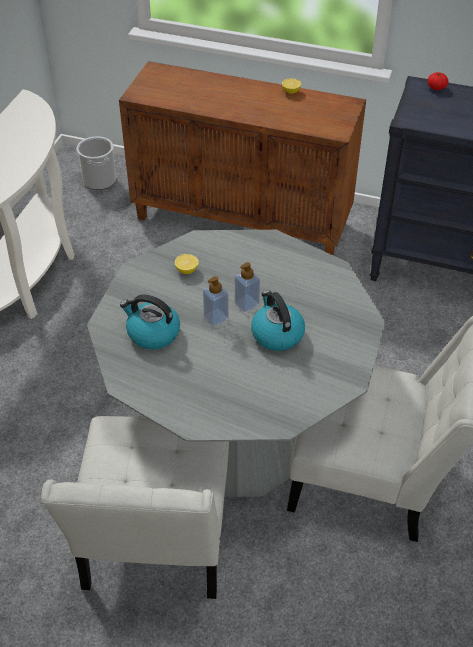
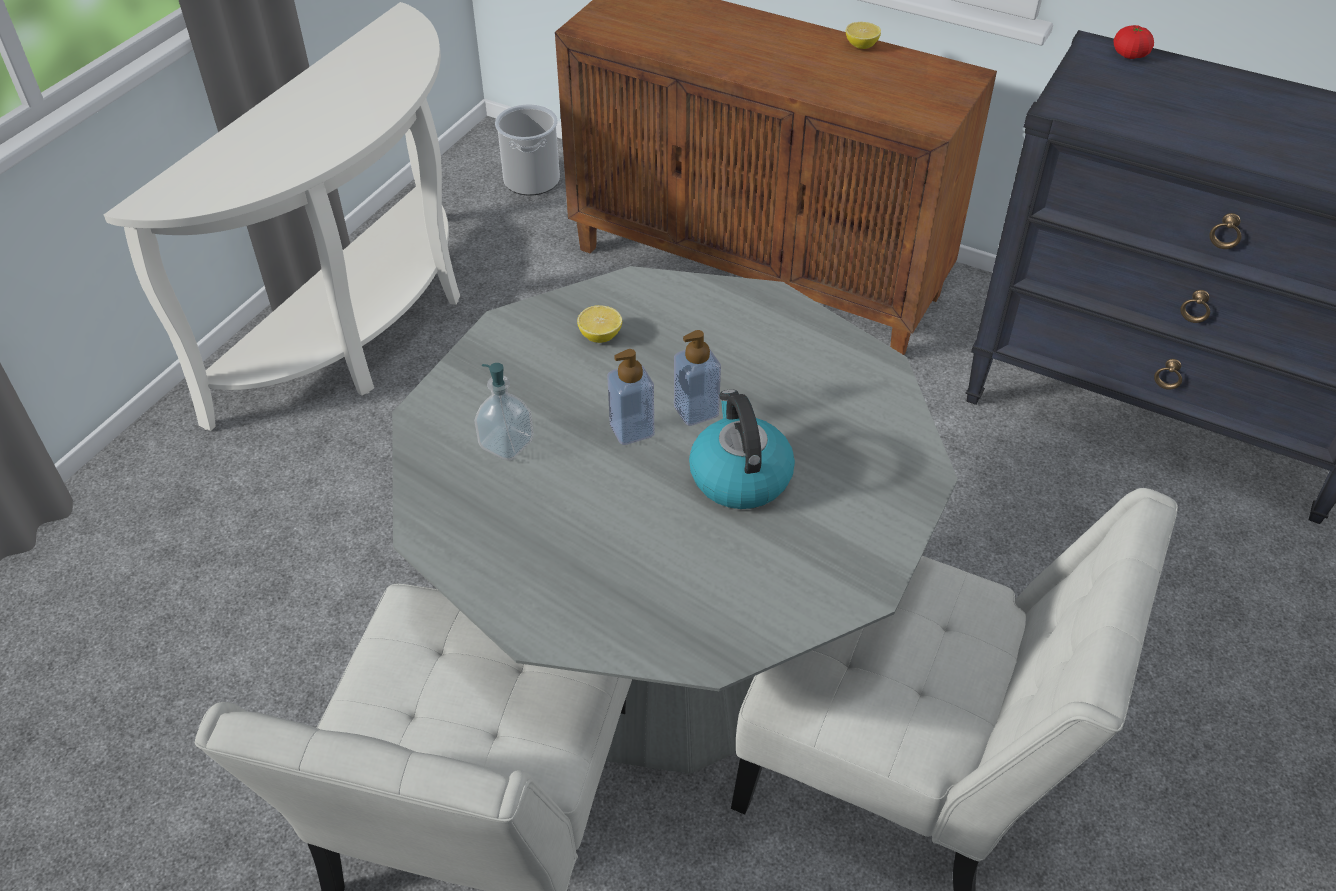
camera: 10 degrees right, 0 degrees up
(152, 333) = (506, 444): kettle -> soap dispenser

